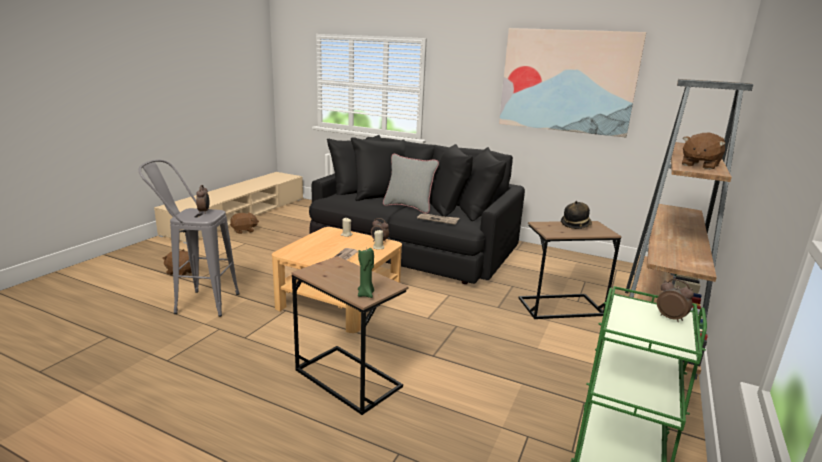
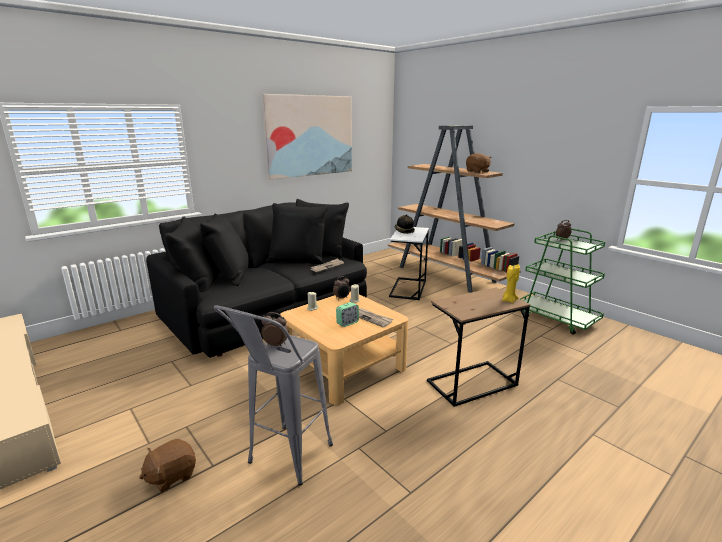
camera: 65 degrees left, 0 degrees up
(244, 230) = (80, 405): brown plush toy -> none
(325, 251) = (347, 323): none -> alarm clock
(366, 294) = (509, 300): green candle -> yellow candle
(409, 207) = (283, 270): grey pillow -> none
(560, 307) = (408, 288): brown side table -> white side table

